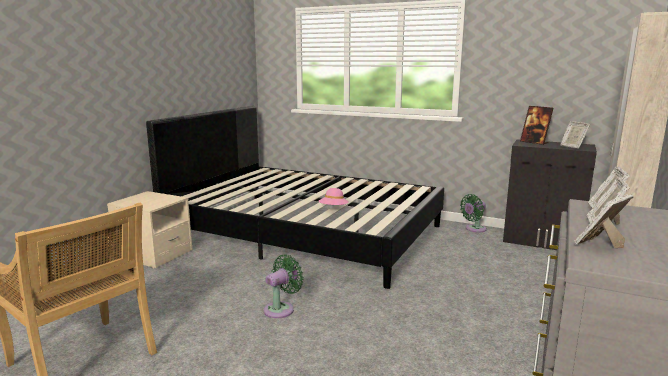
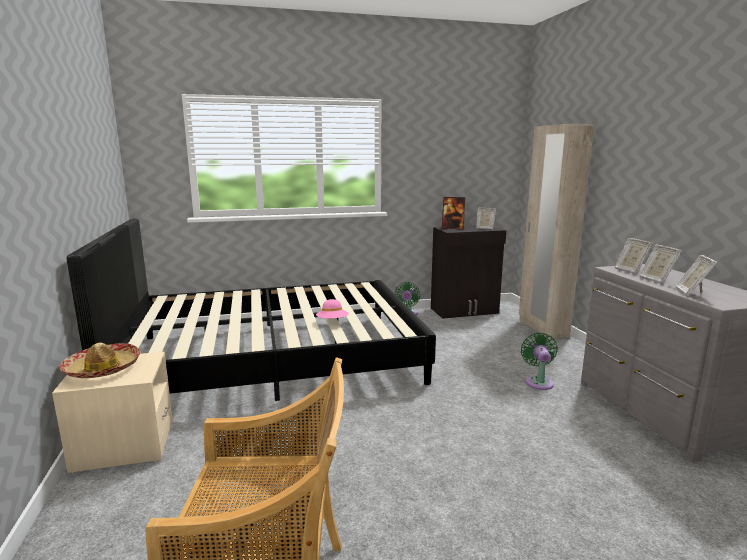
camera: 40 degrees left, 0 degrees up
(145, 198) = (103, 368): none -> hat
(281, 309) = (379, 439): green fan -> green fan (538, 382)

